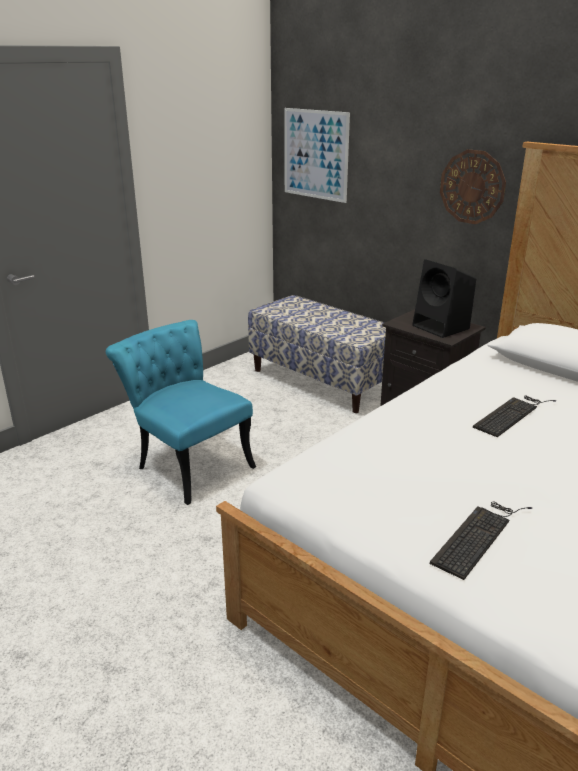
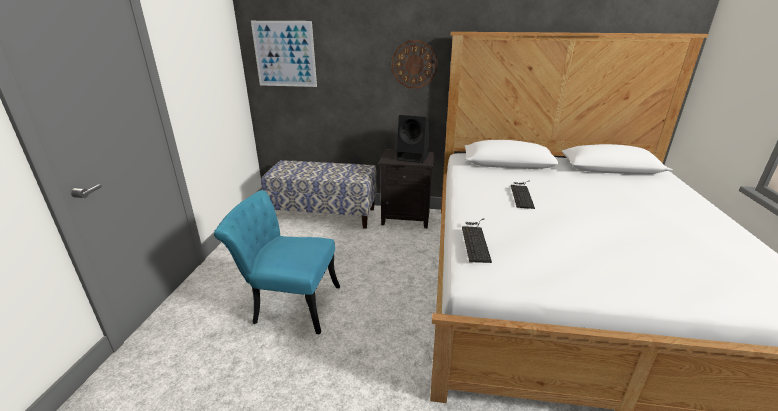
camera: 35 degrees left, 0 degrees up
(479, 535) = (606, 266): keyboard -> keyboard (475, 239)

